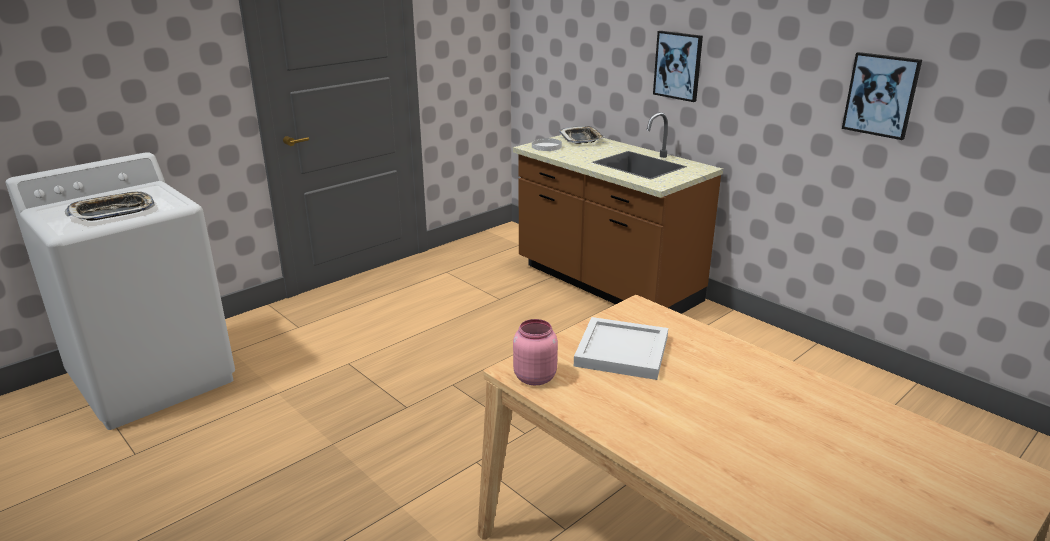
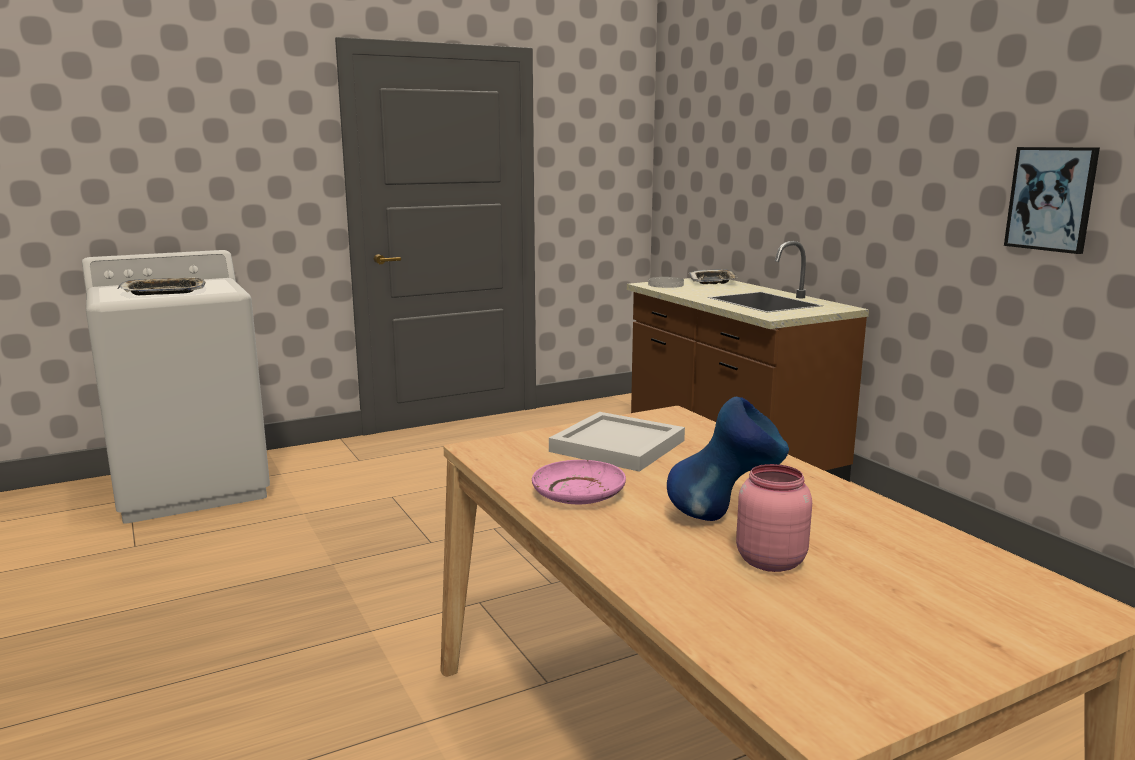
camera: 15 degrees right, 10 degrees down
(534, 377) = (495, 455): pink jar -> pink jar (769, 560)
(629, 414) = (579, 494): none -> pink plate
(678, 65) = (820, 187): picture -> none
(750, 424) = (724, 518): none -> blue vase

